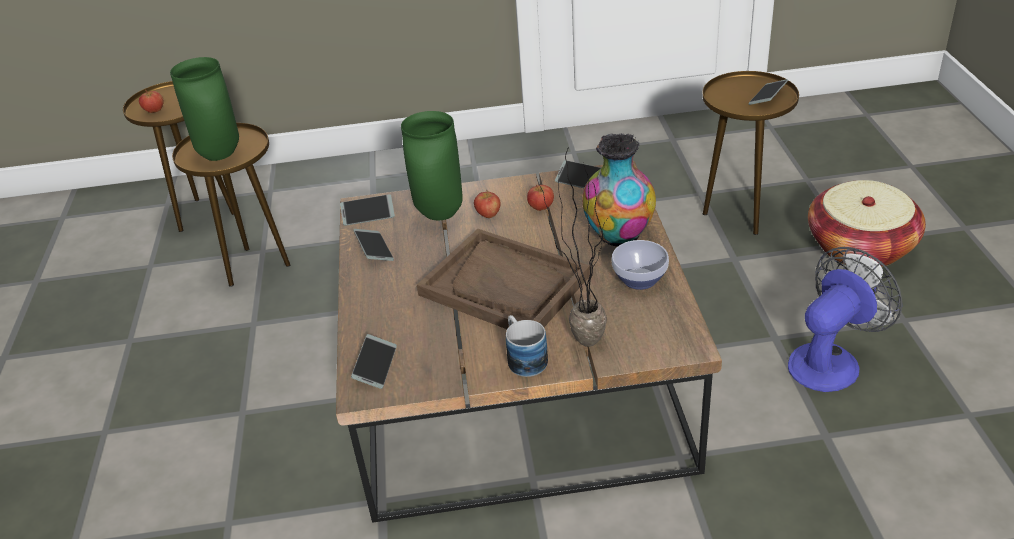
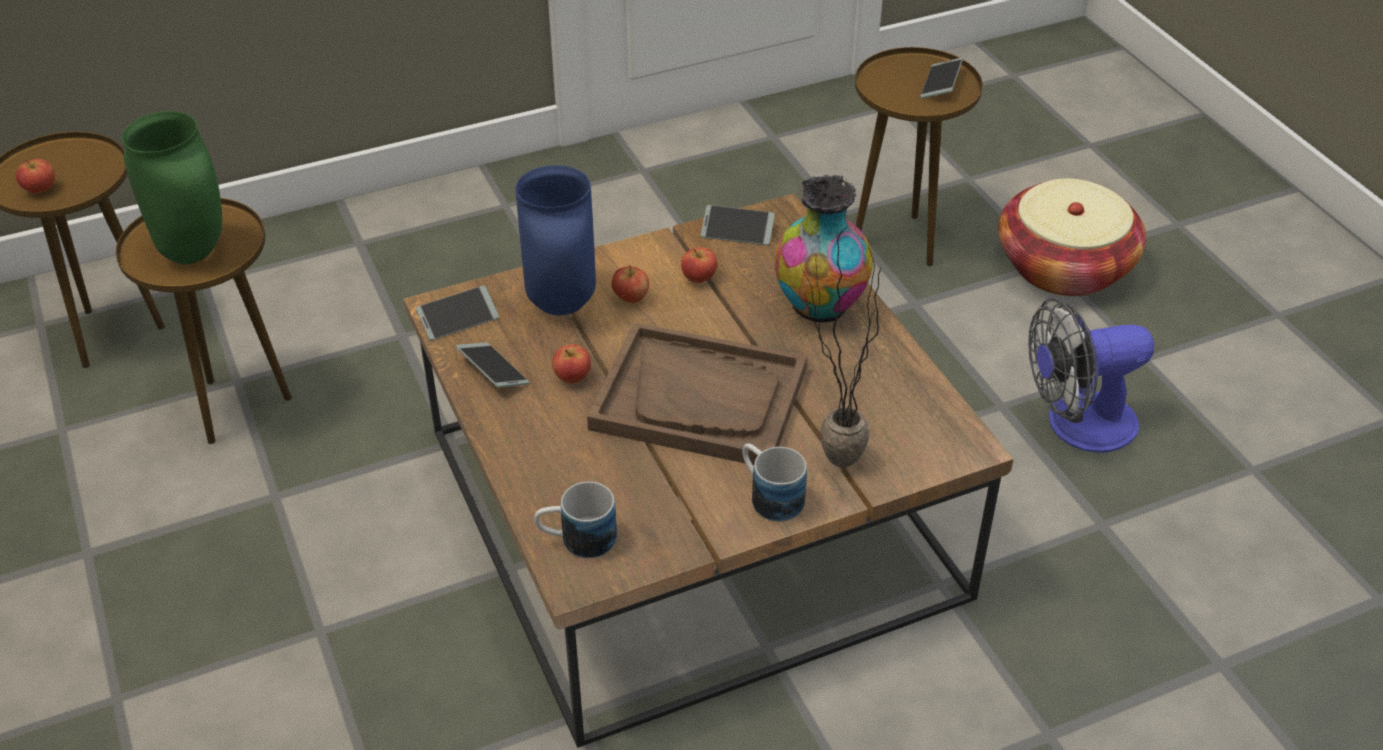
camera: 20 degrees left, 5 degrees up
(375, 366) = (577, 540): phone -> mug
(424, 260) = (572, 377): none -> apple
(438, 214) = (559, 305): green vase -> blue vase
(638, 279) = (869, 365): bowl -> none
(830, 360) = (1076, 425): fan -> fan turned 135 degrees counterclockwise

